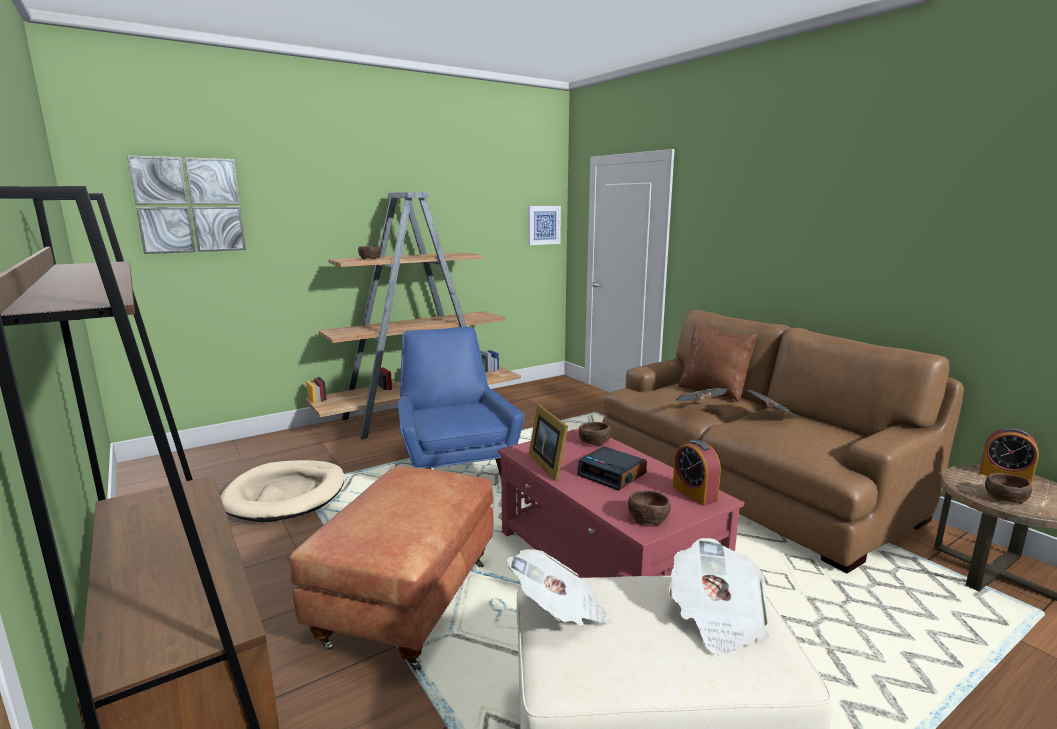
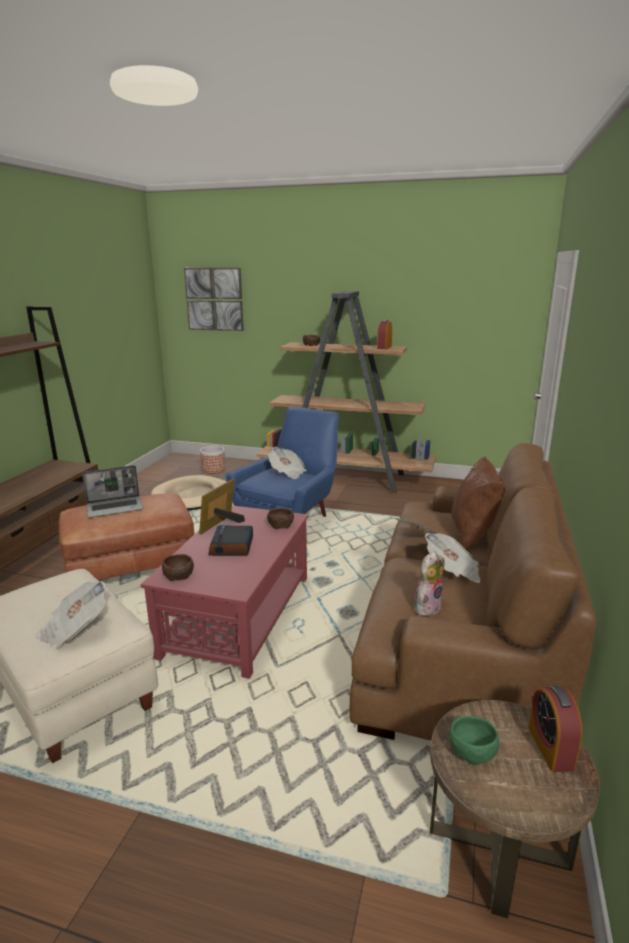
camera: 50 degrees right, 5 degrees up
(242, 458) = (213, 469): none -> planter
(391, 505) = (115, 507): none -> laptop
(543, 225) = (512, 325): picture -> none
(559, 611) = (50, 583): newspaper -> newspaper (287, 472)
(694, 493) = (236, 580): alarm clock -> alarm clock (384, 347)
(821, 441) = (427, 606): none -> plush toy
(1004, 498) = (471, 750): brown bowl -> green bowl

